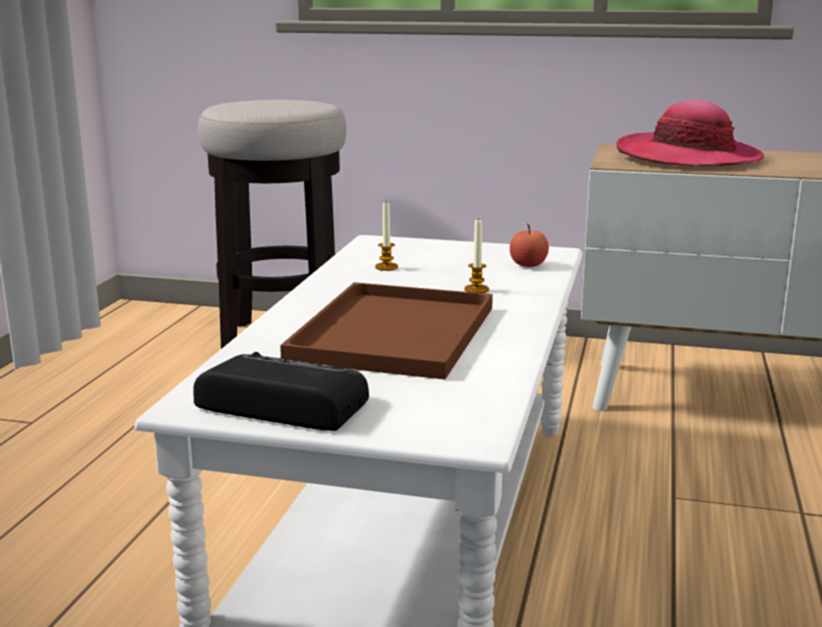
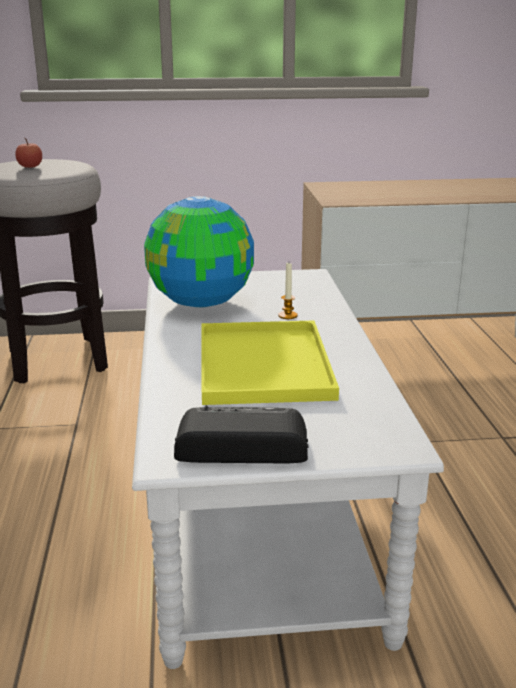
camera: 20 degrees left, 5 degrees up
(386, 267) = (202, 303): candle -> globe
(395, 334) = (266, 365): brown tray -> yellow tray
(528, 265) = (304, 288): apple -> apple (30, 166)
(688, 158) = (378, 191): hat -> none

